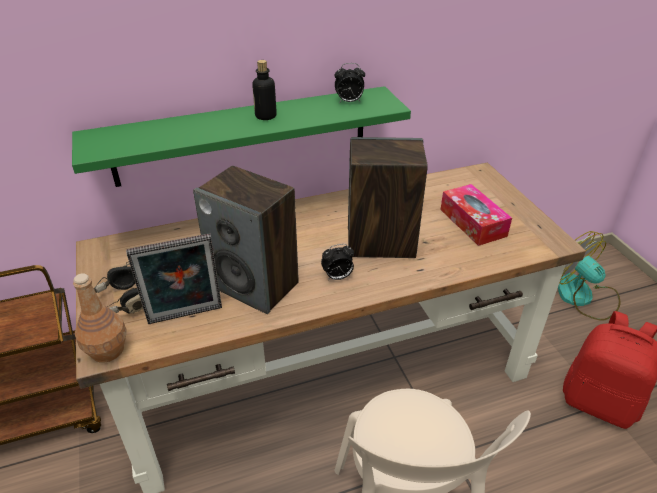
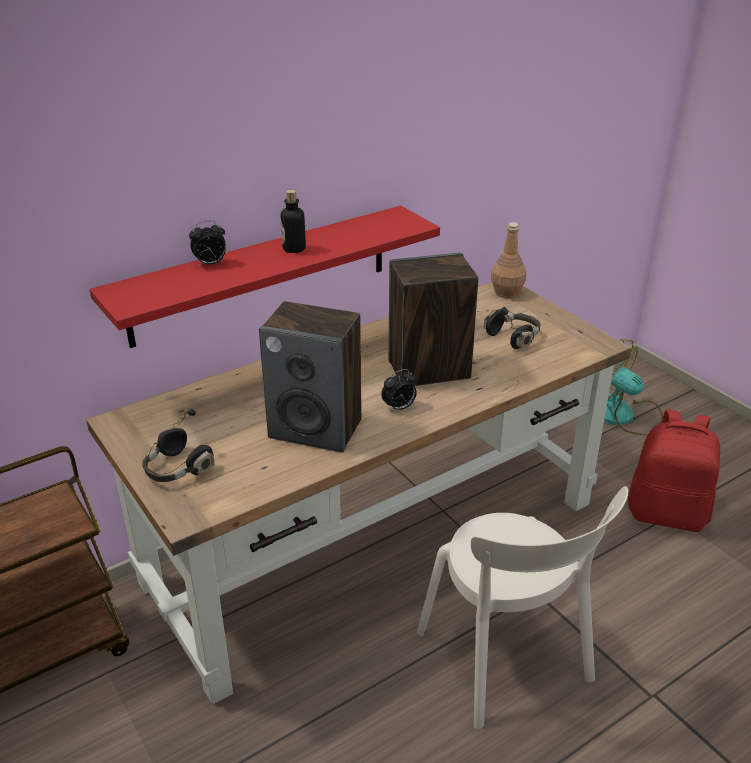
camera: 15 degrees left, 5 degrees down
(107, 350) = (189, 513): brown bottle -> brown bottle (506, 292)
(185, 317) = (257, 469): picture frame -> none
(242, 136) = (262, 275): green shelf -> red shelf
(349, 102) = (373, 225): alarm clock -> alarm clock (210, 264)
(472, 222) = (514, 337): tissue box -> black headphones

